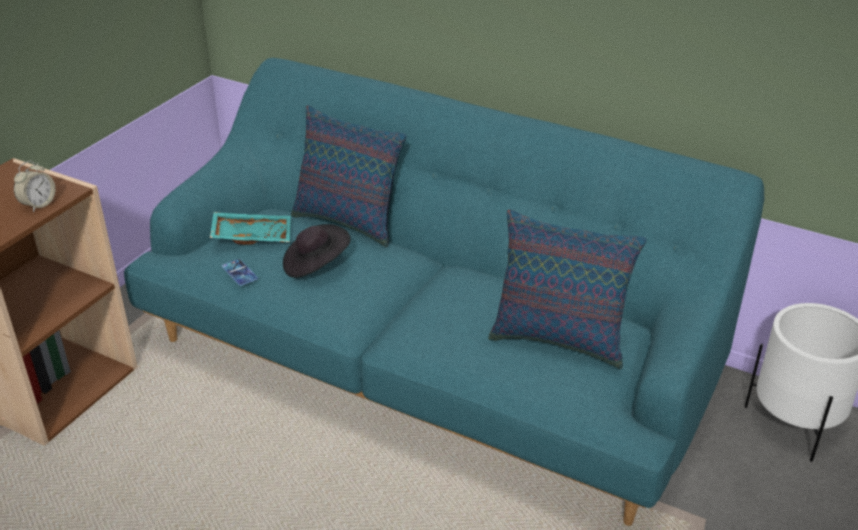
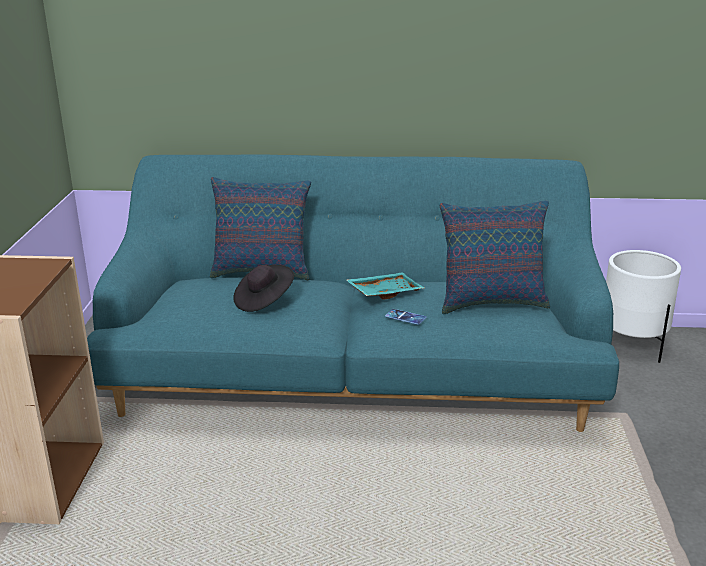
camera: 25 degrees left, 10 degrees down
(38, 205) = (31, 277): alarm clock -> none
(239, 272) = (203, 320): phone -> phone (405, 317)
(252, 235) = (191, 295): turquoise tray -> turquoise tray (384, 293)

